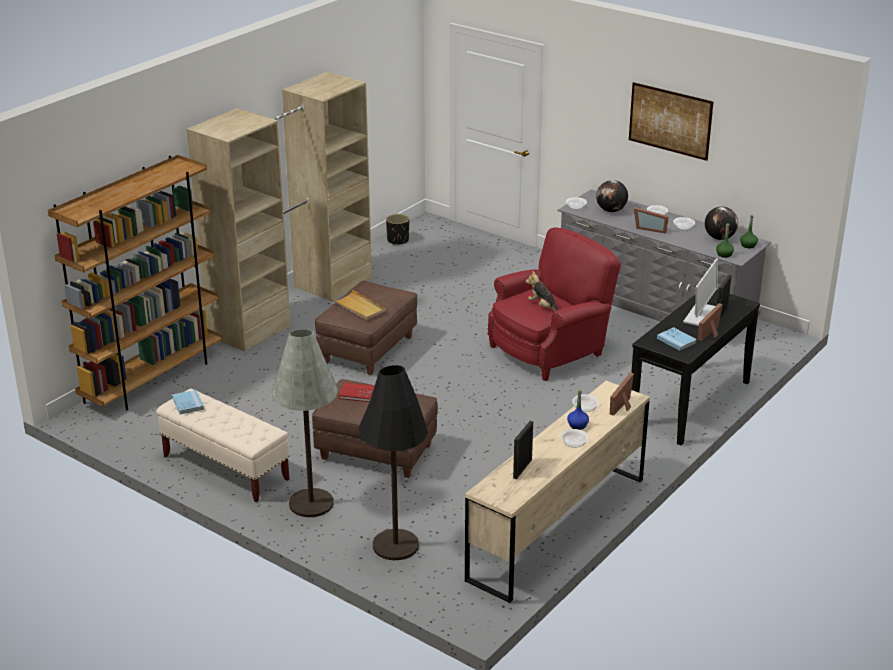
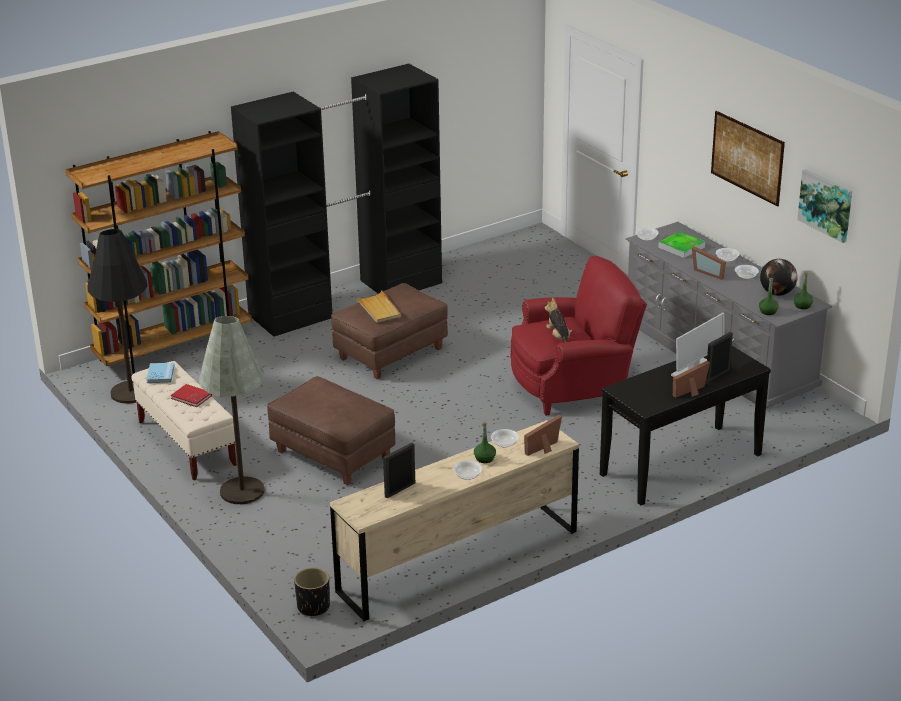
camera: 20 degrees right, 0 degrees up
(293, 305) = (347, 298): beige wardrobe -> black wardrobe
(357, 394) = (318, 392): red book -> red book (191, 397)
(395, 545) = (293, 545): black floor lamp -> black floor lamp (131, 392)
(397, 240) = (493, 248): black planter -> black planter (313, 607)
(577, 425) = (484, 458): blue bottle -> green bottle
(611, 210) = (681, 247): globe -> tray
(676, 340) = (649, 393): blue book -> none
(762, 152) = (826, 205): none -> picture

